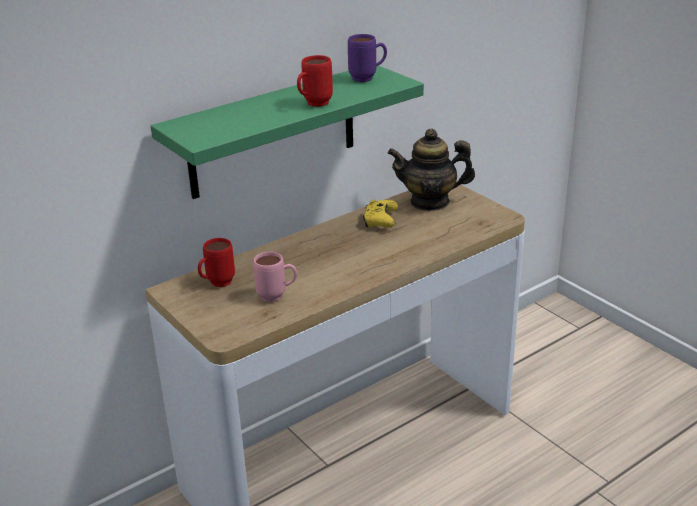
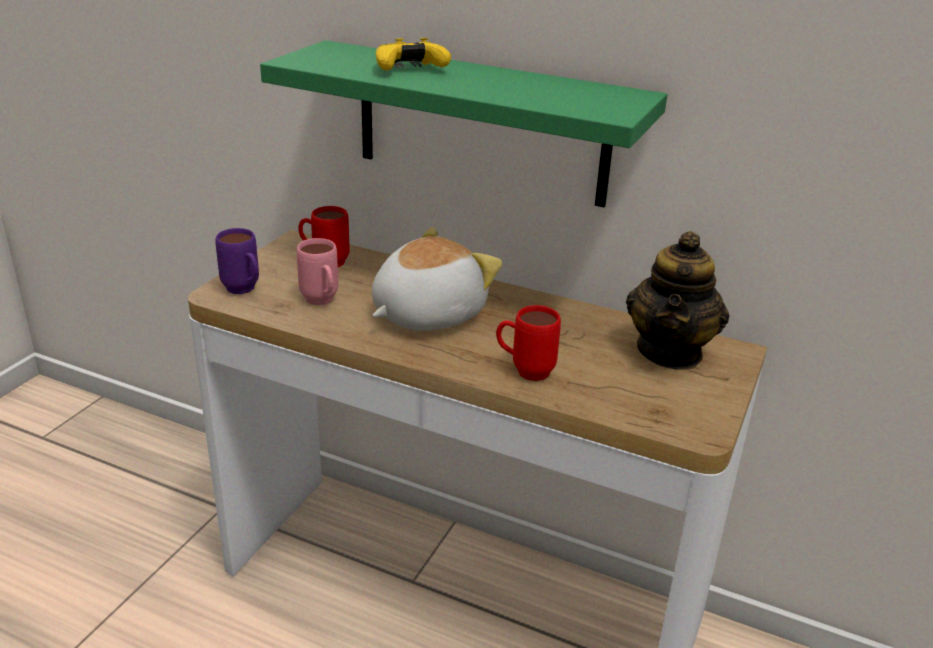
camera: 60 degrees right, 0 degrees up
(313, 105) = (462, 86): red mug -> red mug (524, 371)
(326, 262) = (426, 314): none -> plush toy
(368, 78) = (599, 97): purple mug -> purple mug (244, 291)
(380, 221) = (570, 325): yellow game controller -> yellow game controller (409, 70)
(430, 202) = (670, 352): teapot -> teapot turned 135 degrees counterclockwise

